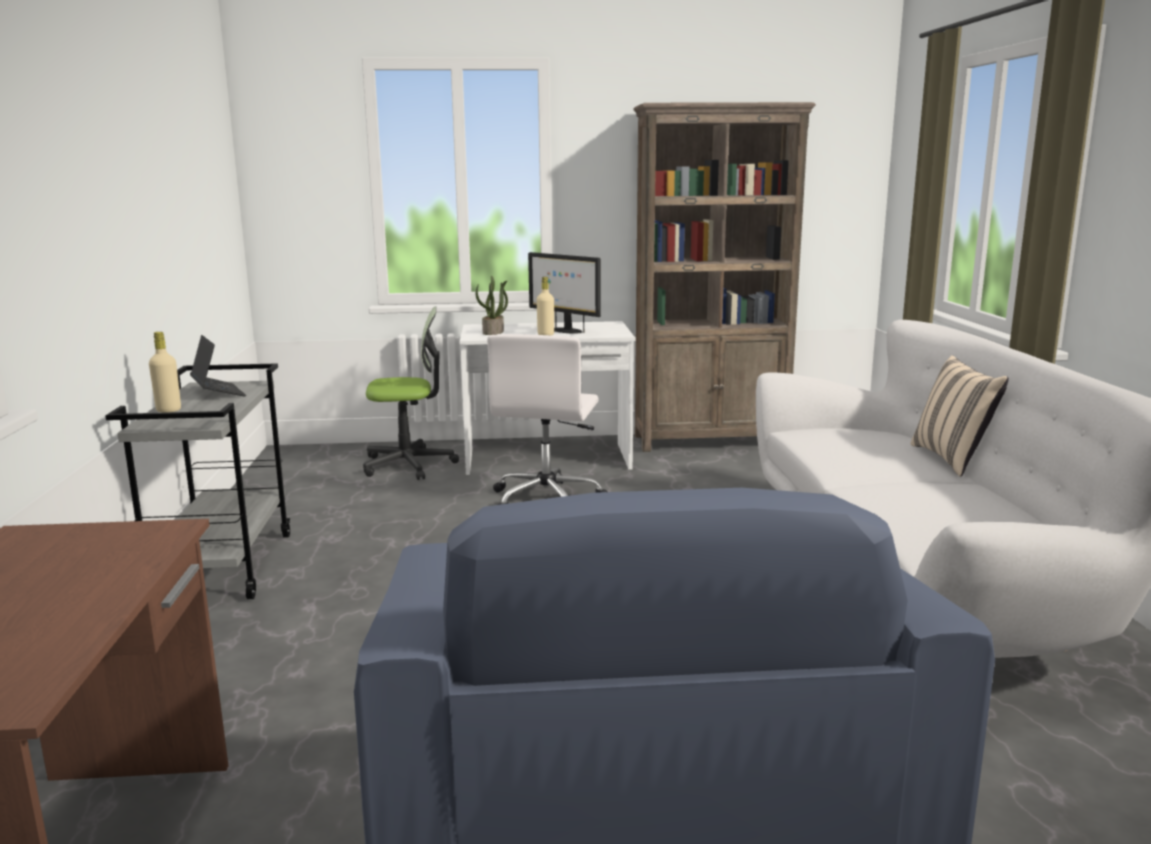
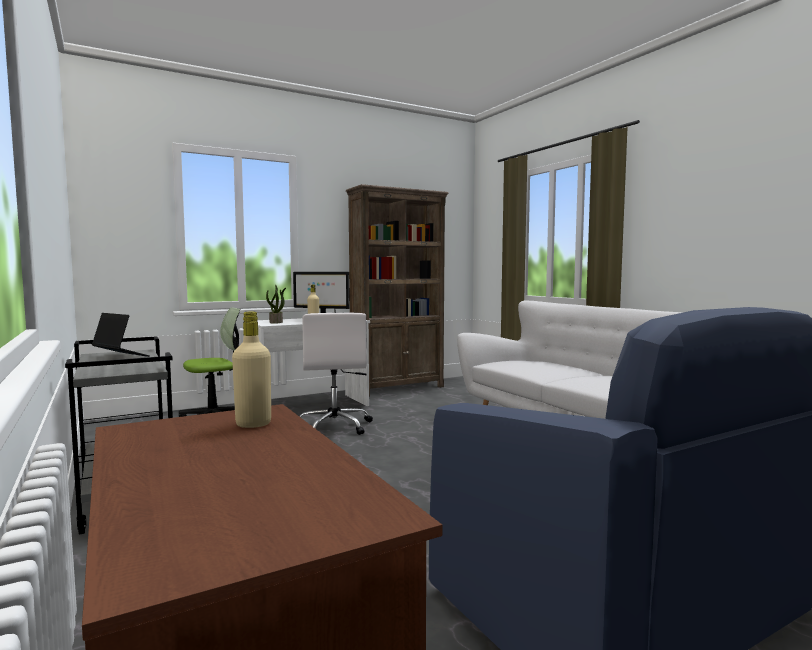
camera: 25 degrees left, 10 degrees down
(168, 410) = (96, 366): beige bottle -> beige bottle (253, 424)
(952, 459) = (581, 367): beige pillow -> none

